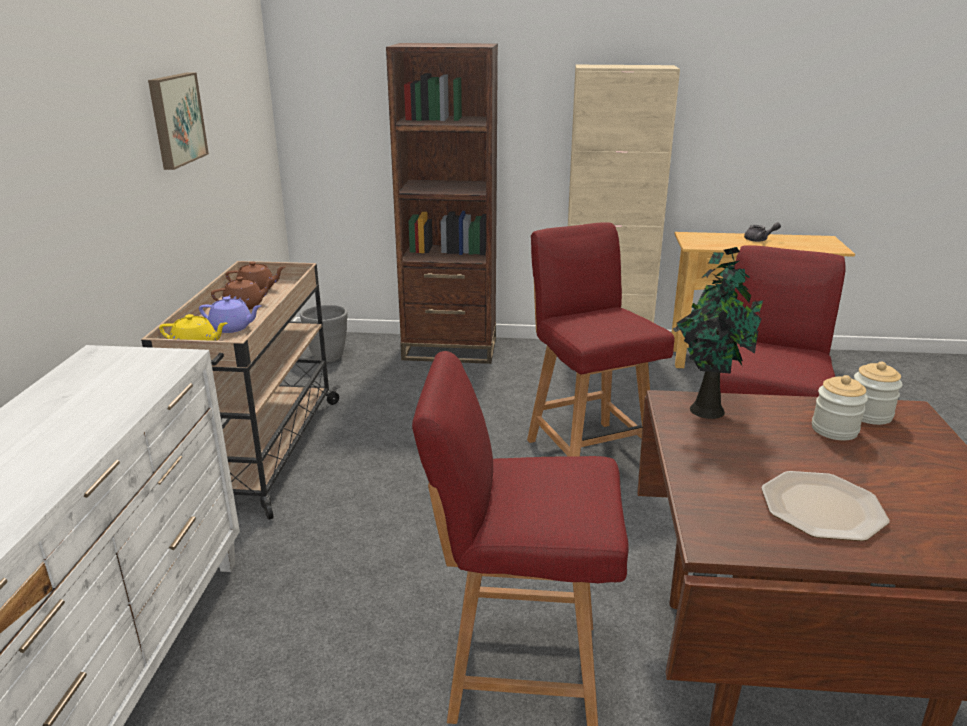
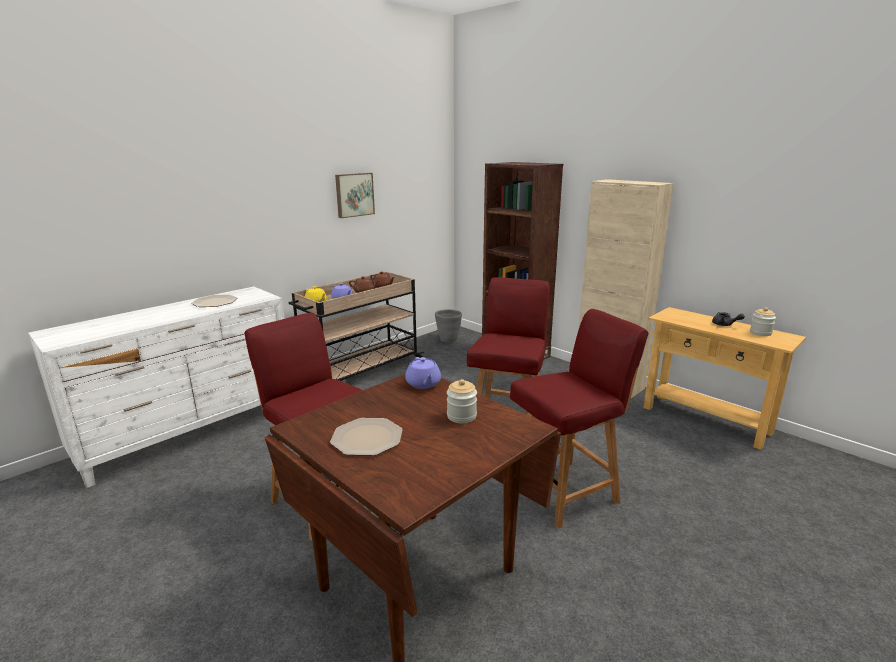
camera: 40 degrees right, 5 degrees down
(81, 399) = (215, 302): none -> plate
(706, 408) = (423, 384): potted plant -> purple teapot
(869, 415) = (500, 418): jar -> jar (760, 333)

